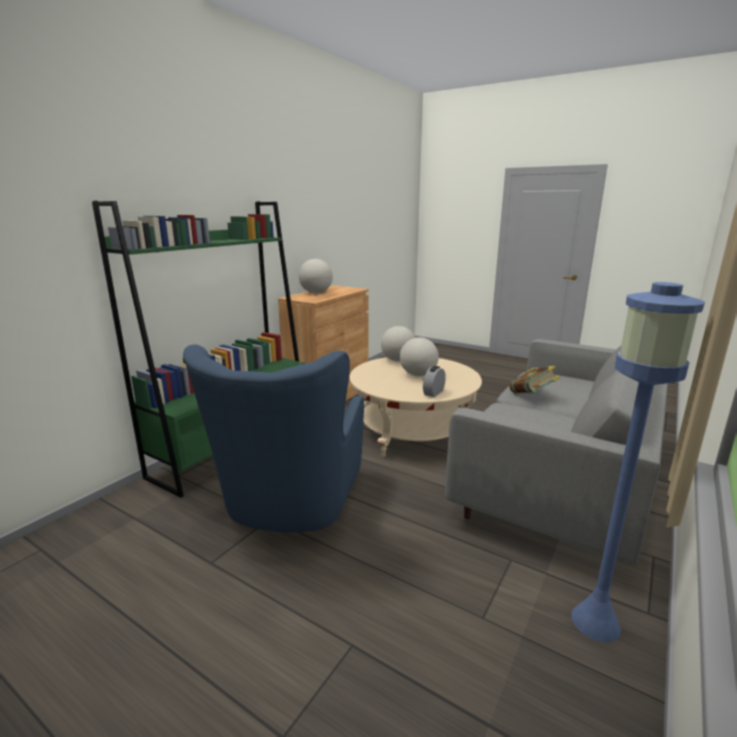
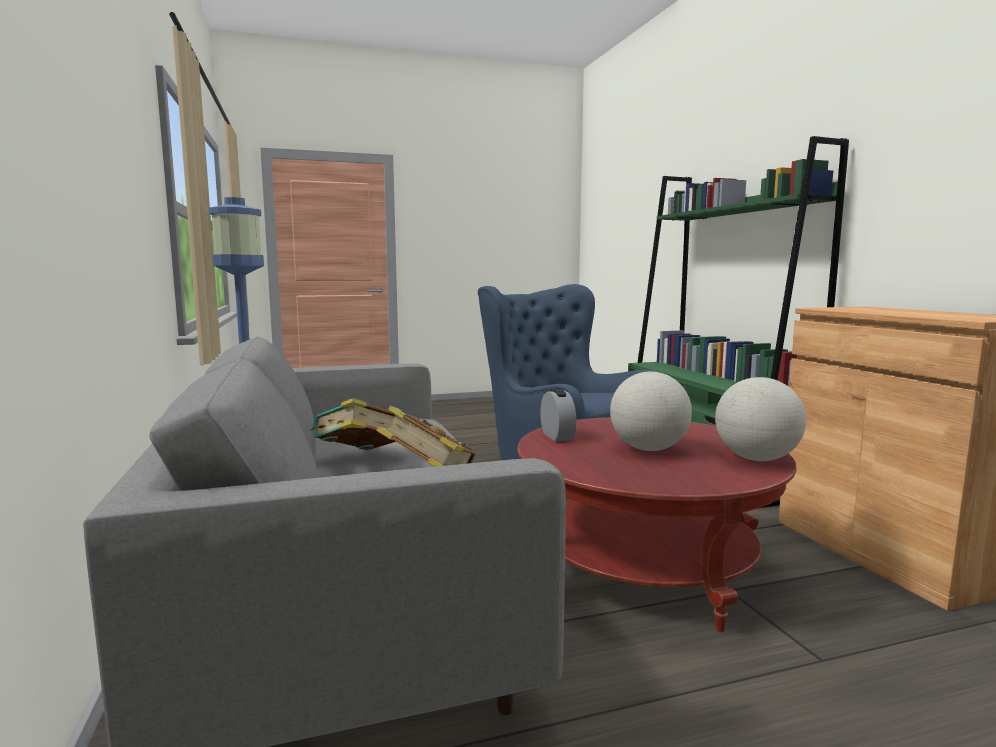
camera: 130 degrees right, 10 degrees down
(316, 293) = (916, 311): globe -> none
(412, 431) = (644, 565): beige coffee table -> red coffee table
(552, 416) = (362, 459): none -> book

